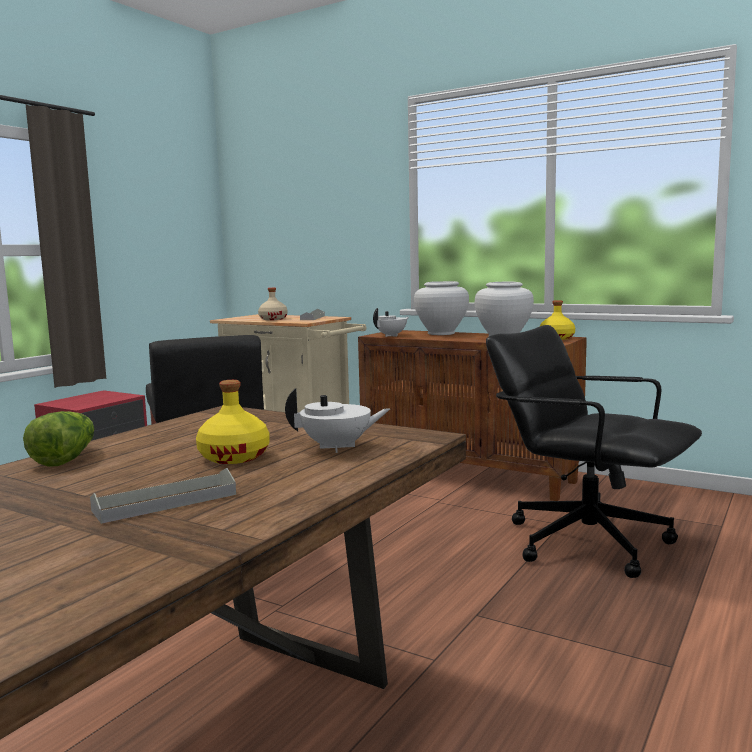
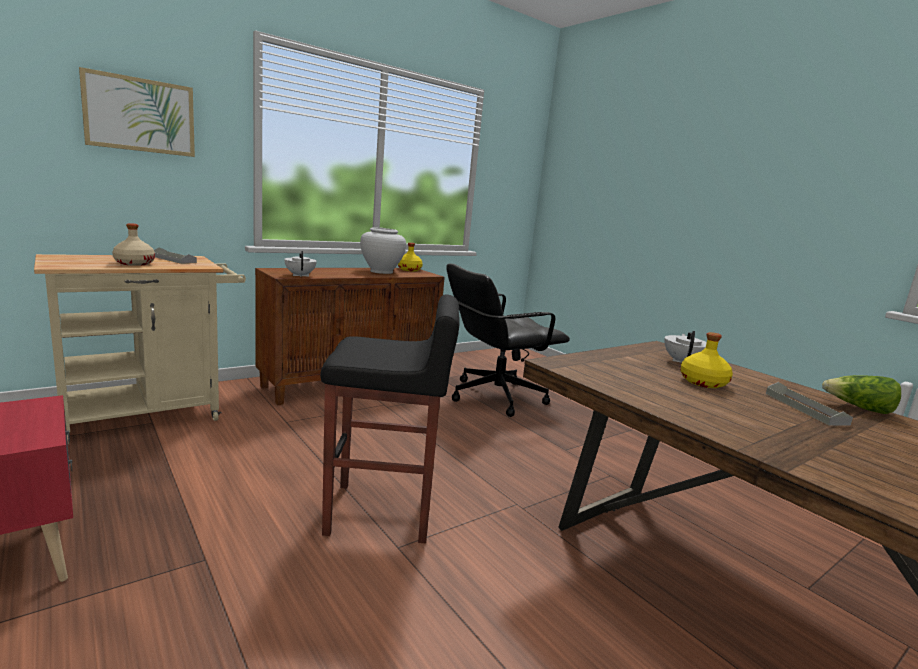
camera: 70 degrees left, 5 degrees up
(65, 458) = (702, 421): lettuce -> lettuce (859, 408)
(328, 200) = (140, 115): none -> picture
(441, 333) = (321, 270): white vase -> none

